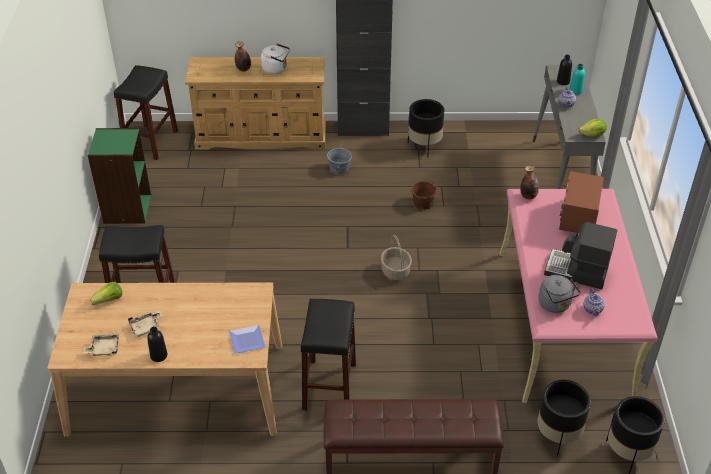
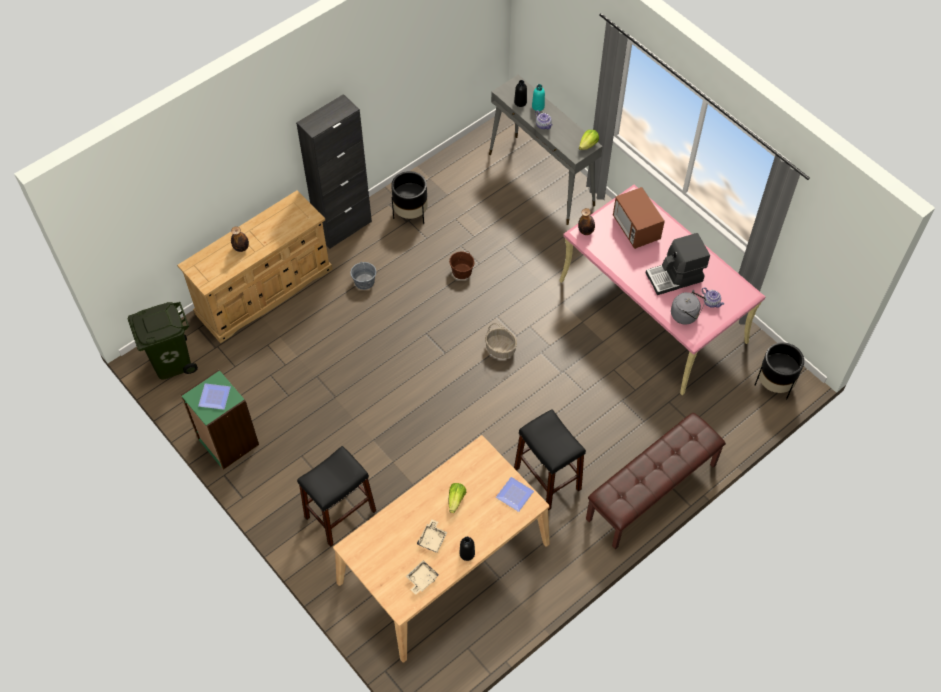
camera: 40 degrees left, 15 degrees up
(109, 300) = (379, 539): lettuce -> lettuce (456, 500)
(114, 143) = (215, 398): none -> plate
(151, 142) = (171, 361): black stool -> green trash can
(276, 69) = (270, 230): white kettle -> none
(557, 436) = (724, 404): black planter -> none

